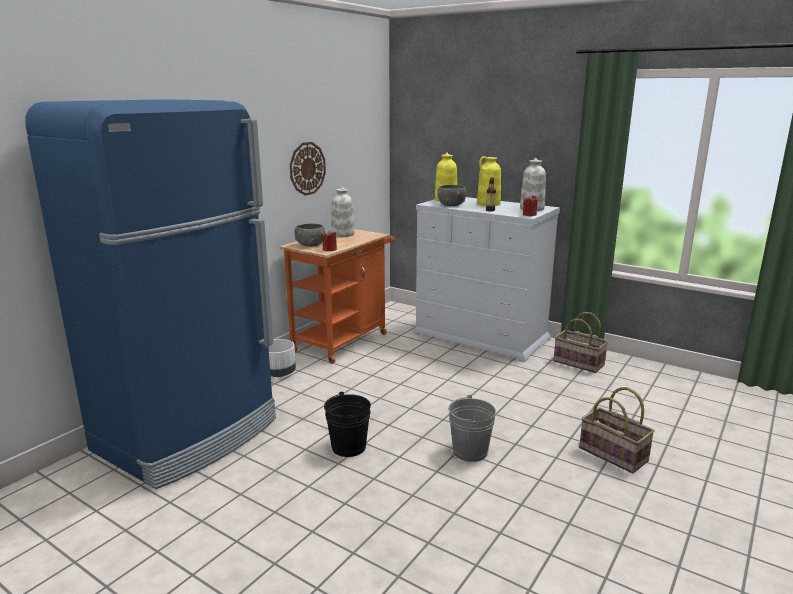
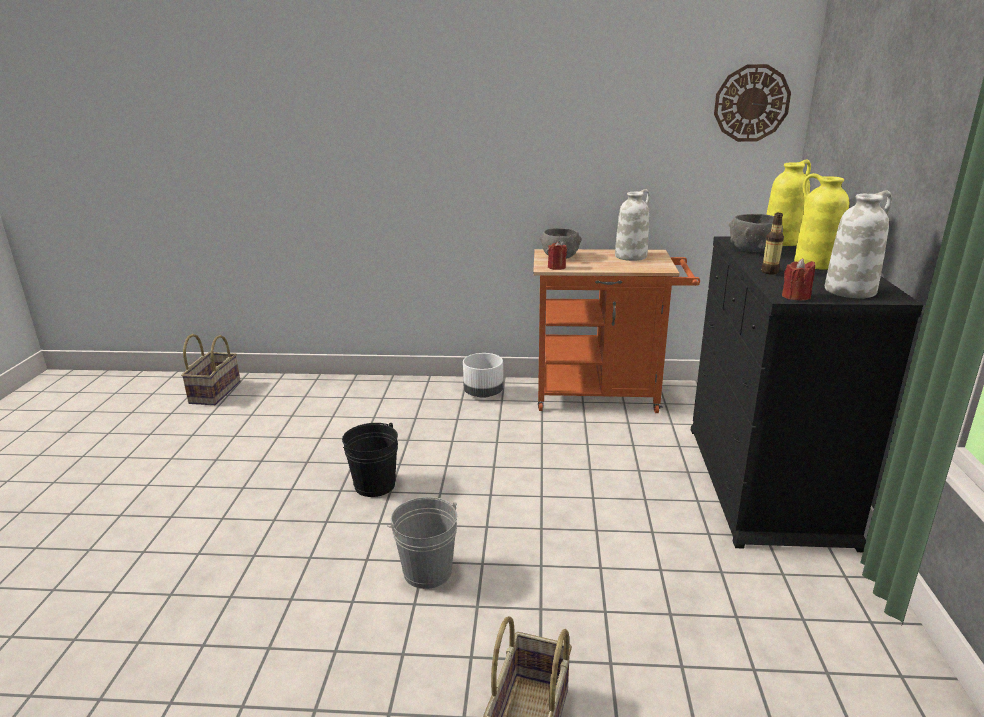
camera: 60 degrees right, 5 degrees up
(189, 435) = (335, 401): blue fridge -> none
(307, 168) = (599, 157): wall clock -> wall clock (751, 103)
(481, 336) = (766, 483): white dresser -> black dresser
(578, 363) = (813, 609): basket -> basket (214, 392)

